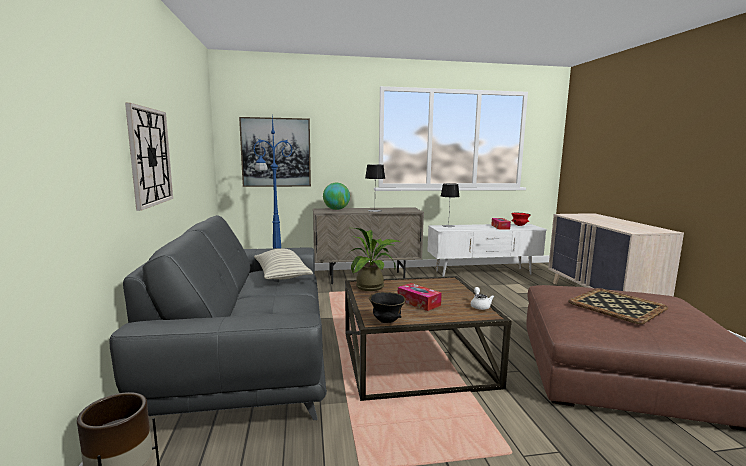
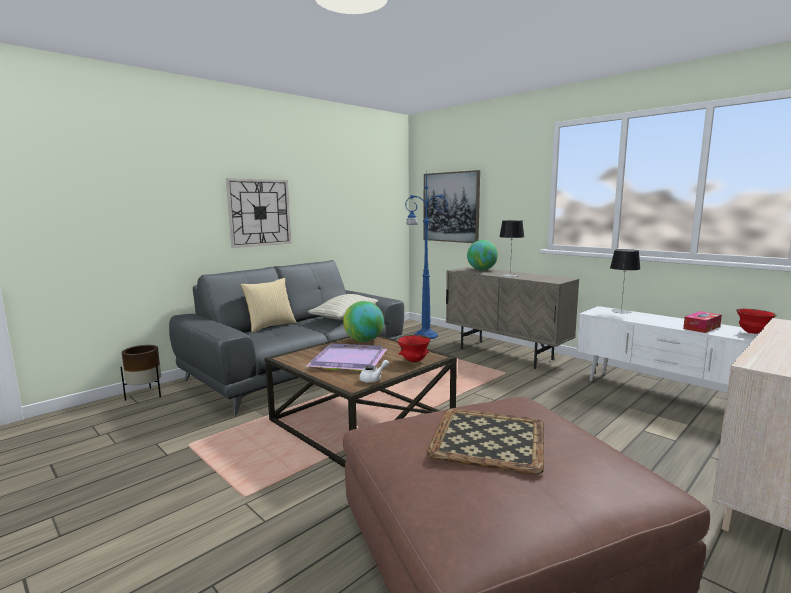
camera: 55 degrees right, 0 degrees up
(241, 306) = (270, 326): none -> pillow
(373, 287) = (364, 341): potted plant -> globe
(386, 322) = (288, 360): black bowl -> none
(418, 302) = (347, 359): tissue box -> purple tray
(451, 287) = (413, 361): none -> red bowl

